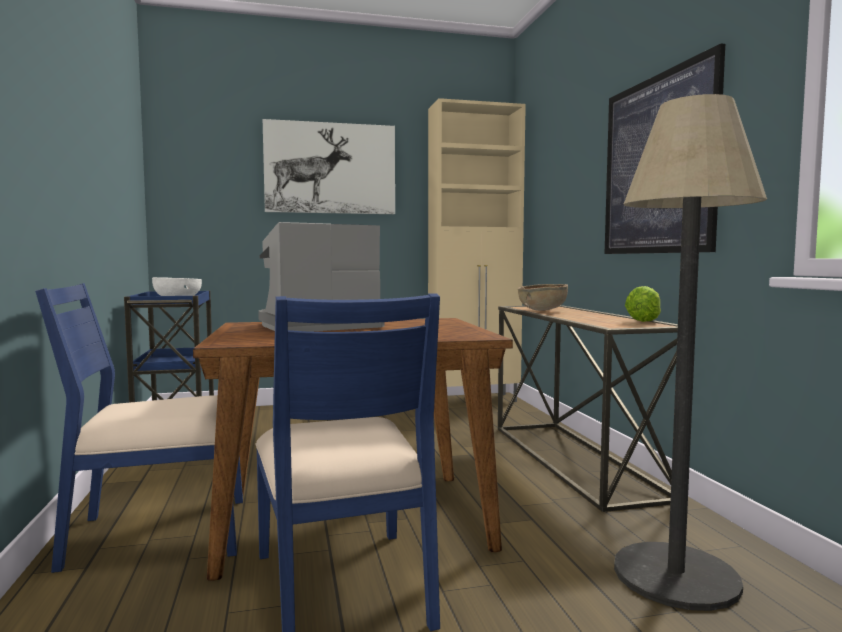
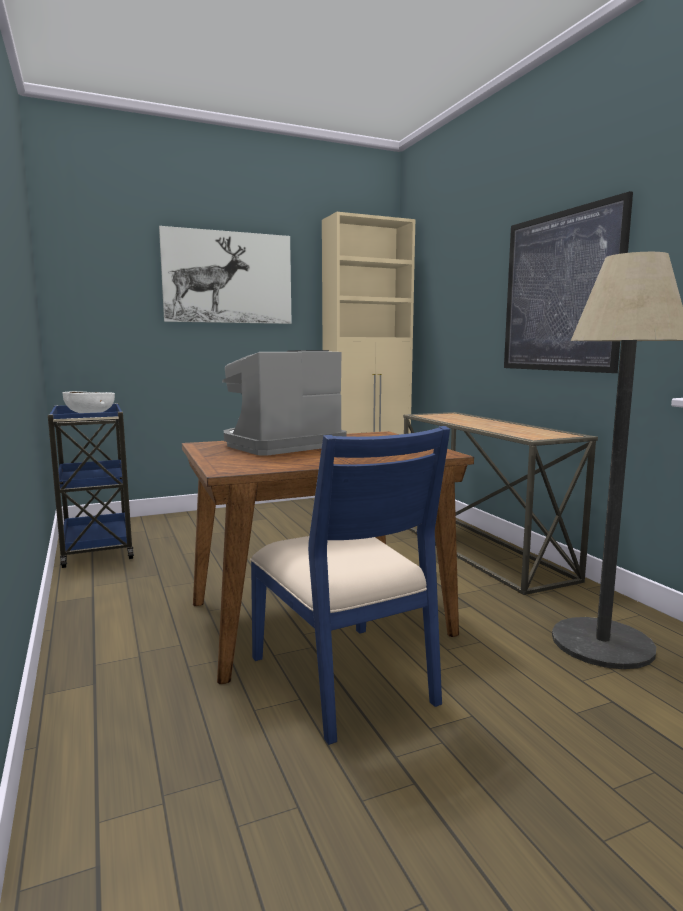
camera: 10 degrees left, 5 degrees up
(157, 533) = (143, 646): blue chair -> none
(543, 310) = (450, 419): brown bowl -> none
(643, 320) = (550, 430): lettuce -> none

